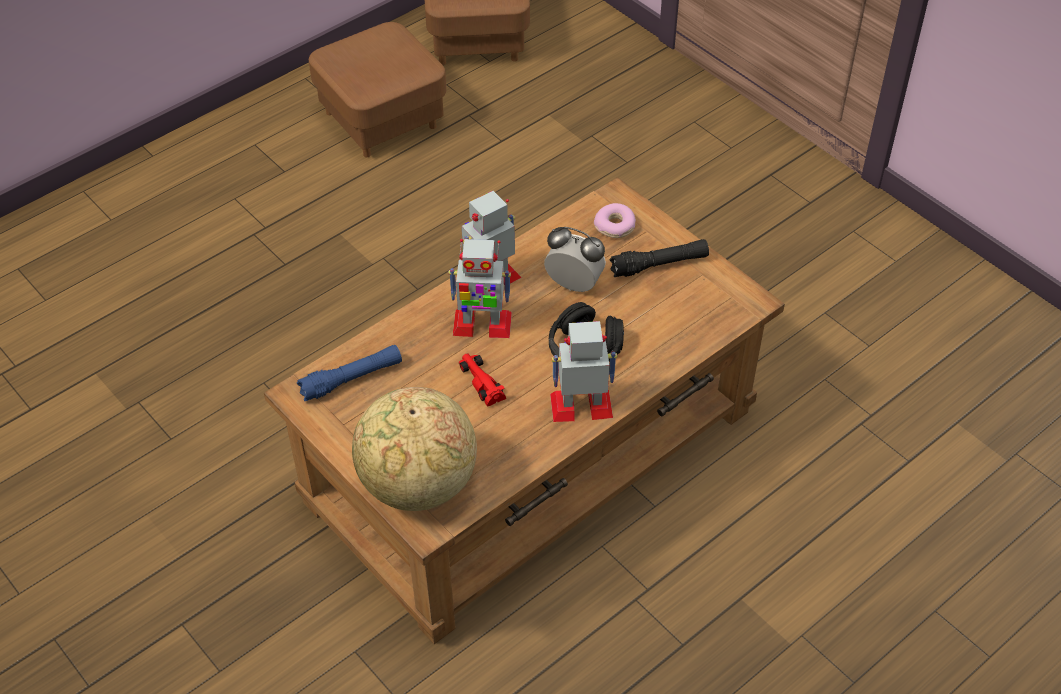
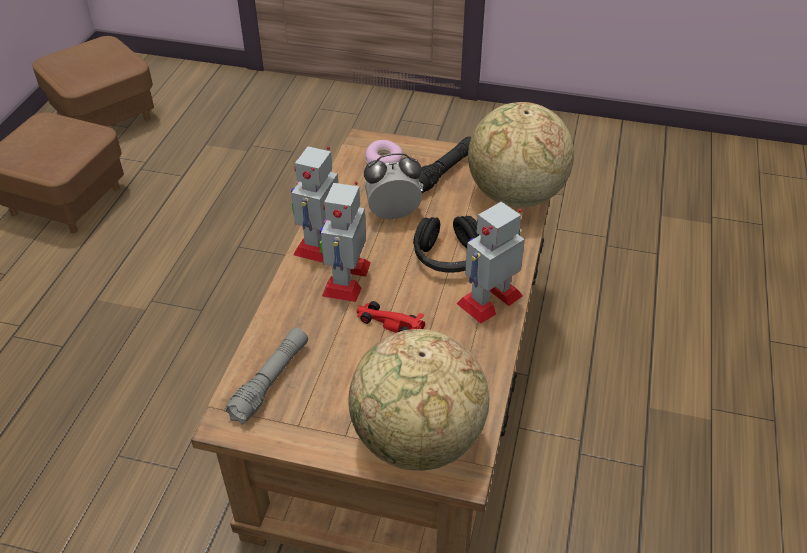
camera: 35 degrees left, 5 degrees down
(351, 379) = (270, 381): blue flashlight -> grey flashlight
(481, 324) = (346, 278): toy robot -> toy robot turned 135 degrees clockwise
(701, 321) = (515, 196): none -> globe

